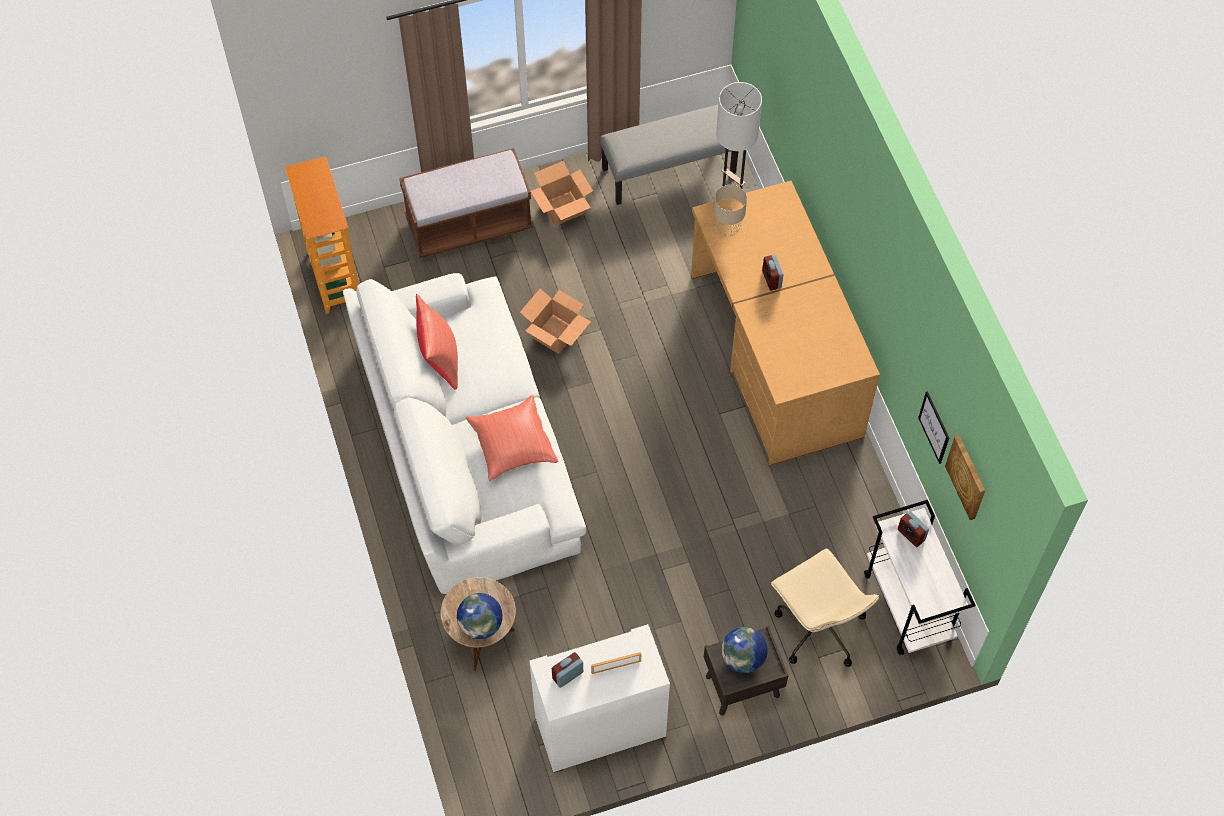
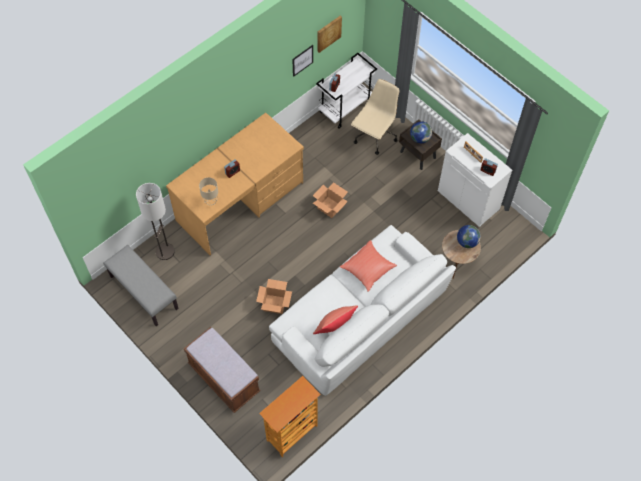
camera: 115 degrees left, 0 degrees up
(563, 208) = (192, 335): cardboard box -> cardboard box (329, 207)

